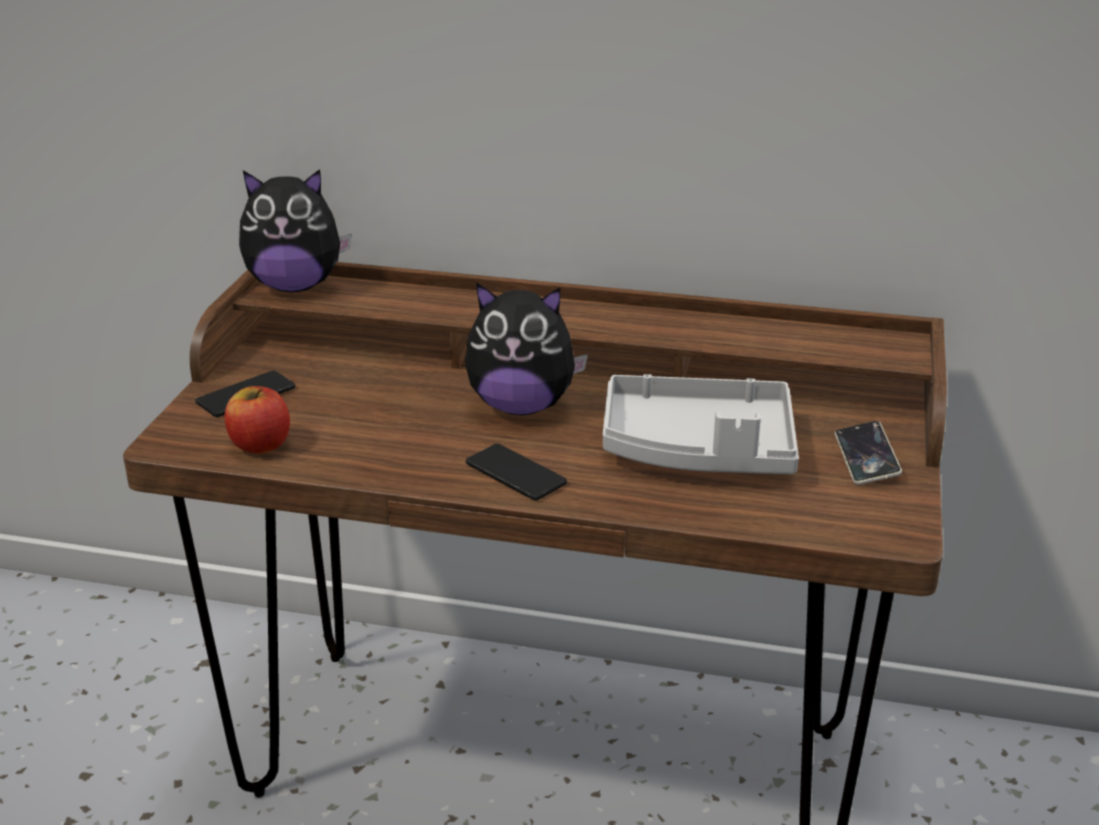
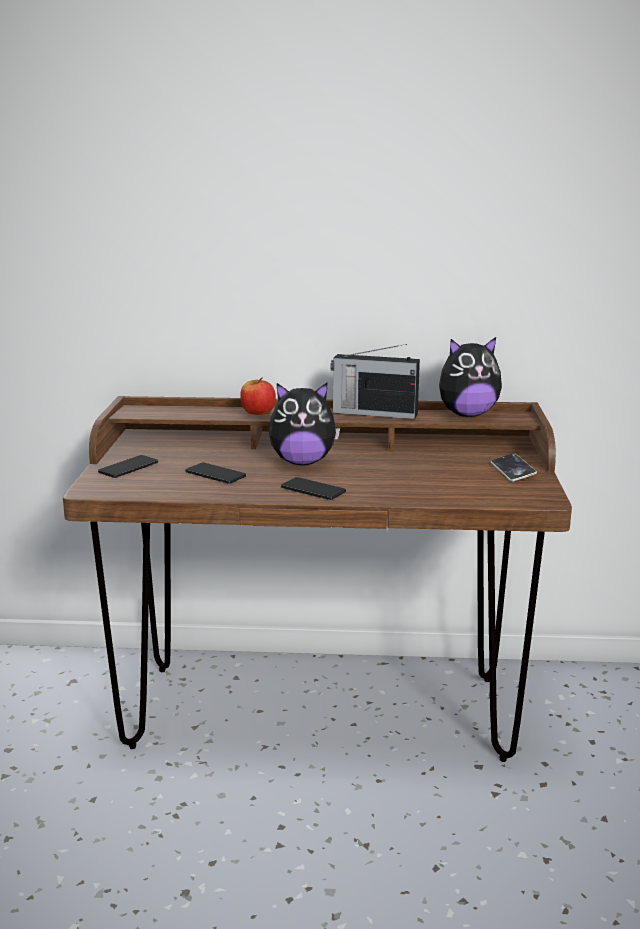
camera: 10 degrees left, 10 degrees down
(260, 445) = (149, 487): apple -> apple (258, 412)
(295, 286) = (144, 410): plush toy -> plush toy (467, 414)
(374, 422) = (215, 474): none -> phone
(655, 322) = (373, 413): none -> radio
(699, 449) = (416, 473): grey tray -> none

